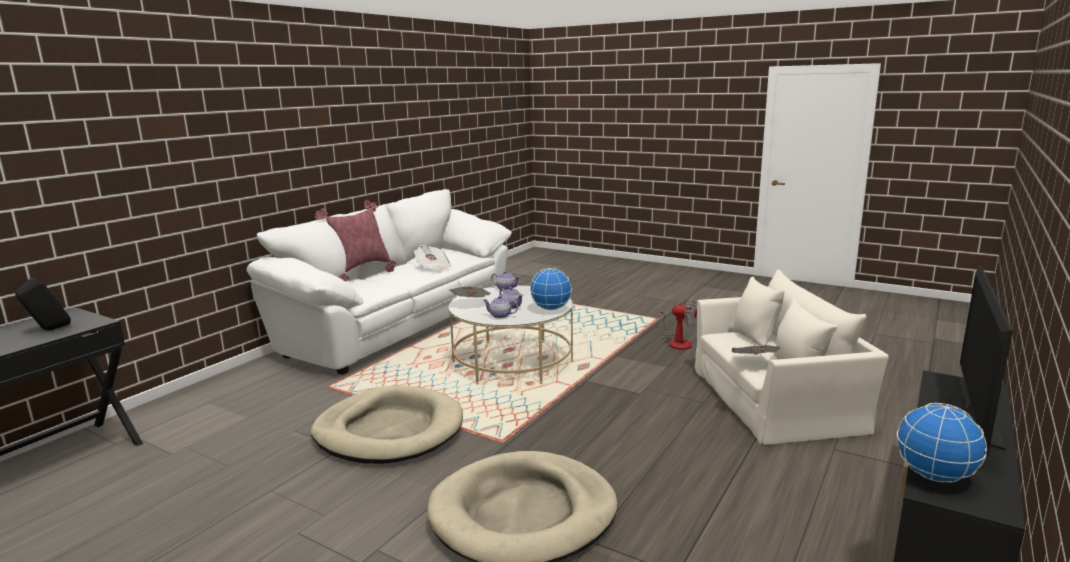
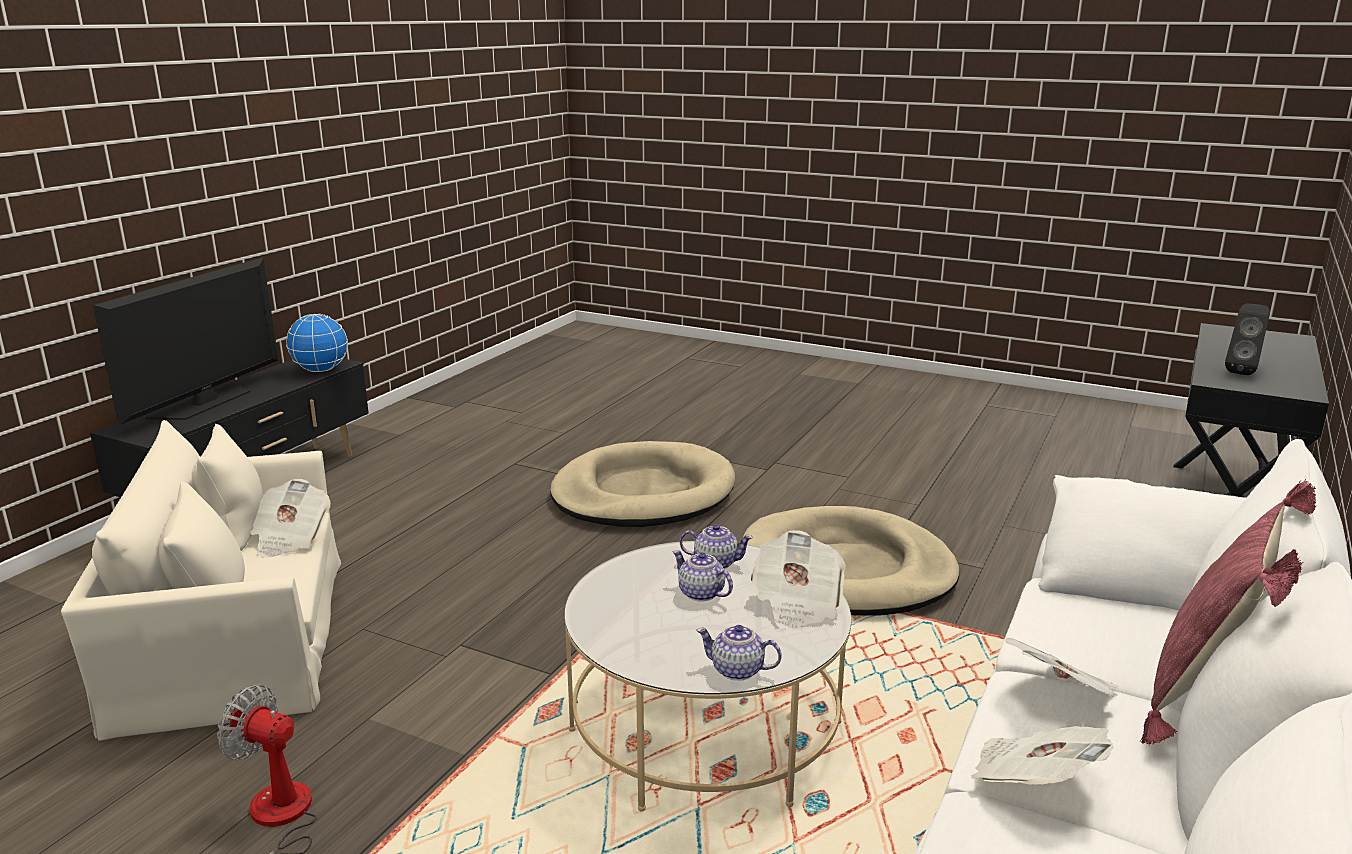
camera: 175 degrees right, 5 degrees up
(401, 279) = (1062, 694): none -> newspaper
(550, 309) = (614, 586): globe -> none

